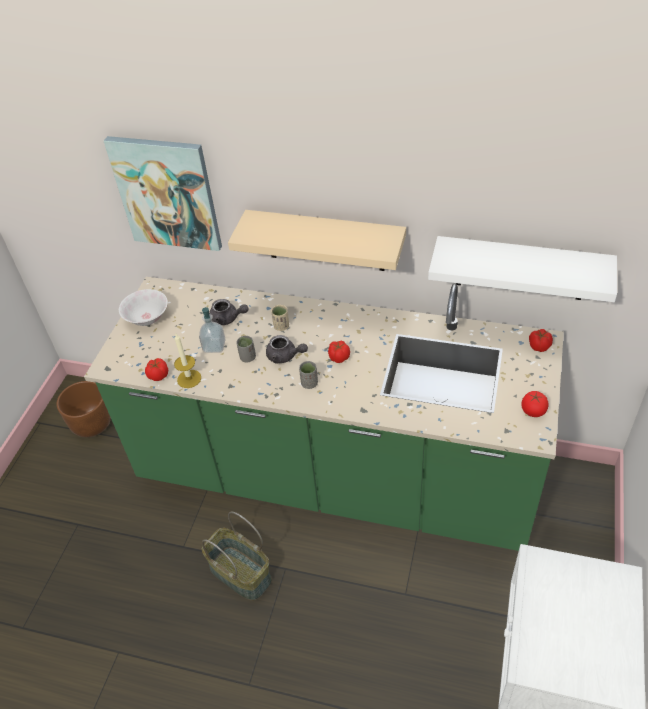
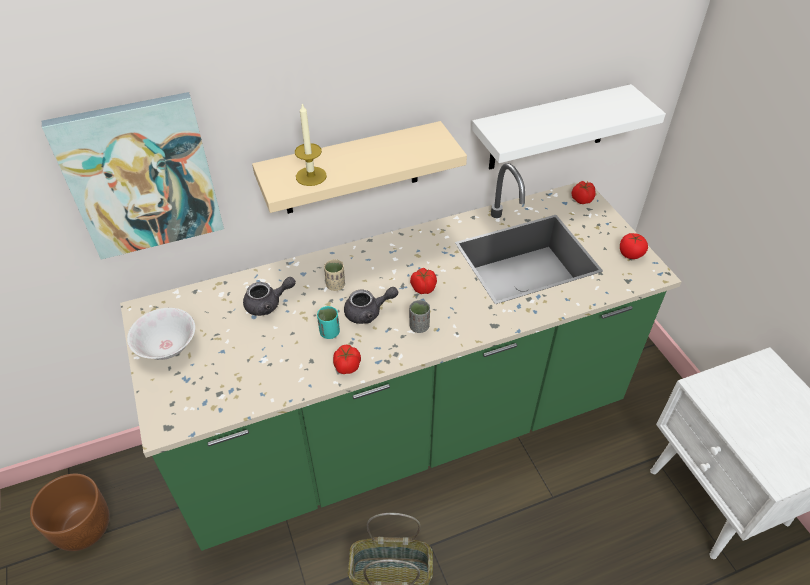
camera: 40 degrees left, 0 degrees up
(158, 375) = (242, 402): tomato -> tomato (347, 367)
(189, 379) = (284, 387): candle -> candle (311, 176)
(214, 346) = (280, 339): soap dispenser -> none
(248, 357) = (329, 332): grey cup -> turquoise cup

